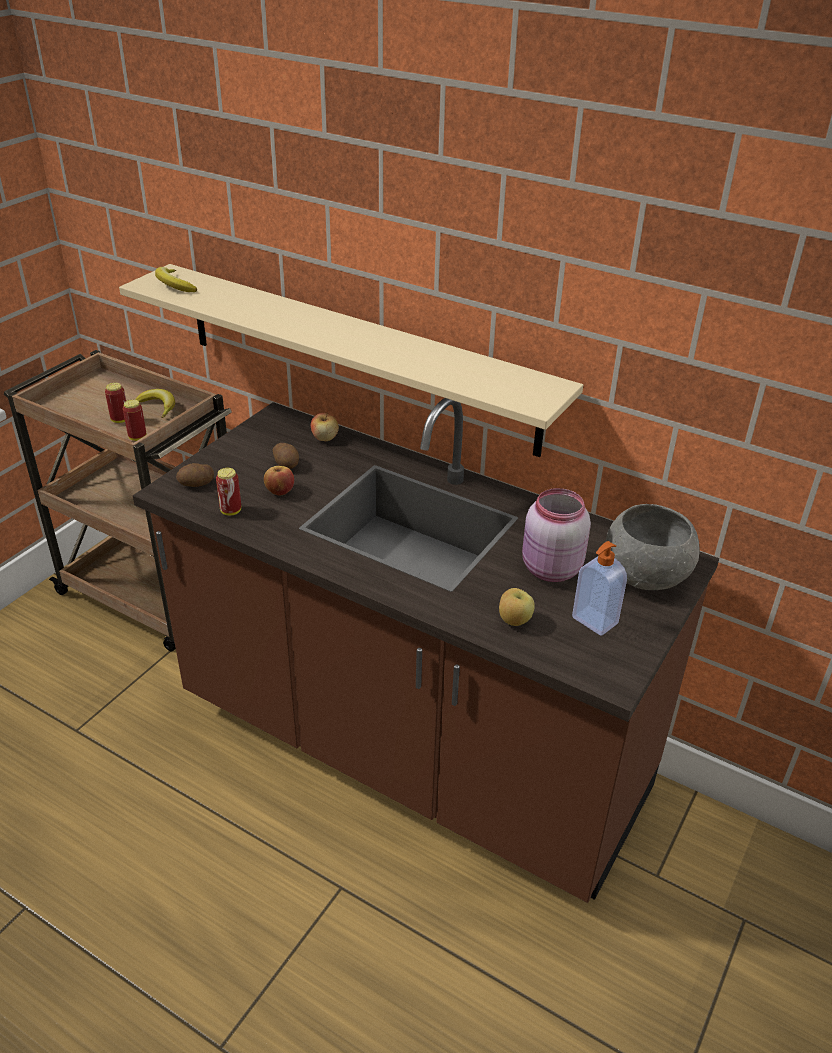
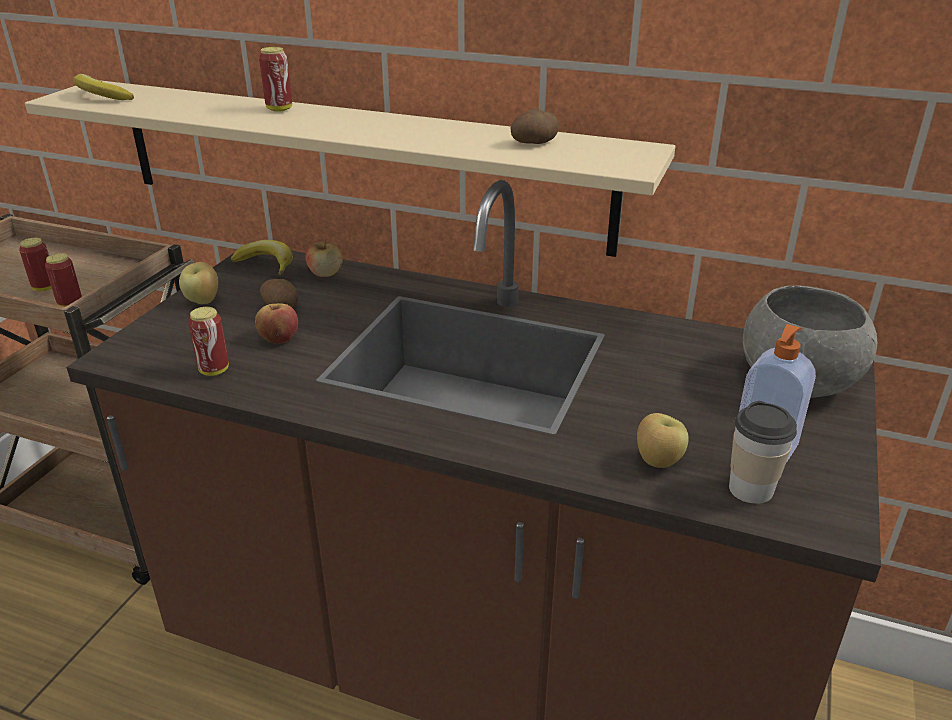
camera: 10 degrees left, 5 degrees down
(158, 406) = (96, 268): banana -> banana (267, 264)
(196, 484) = (159, 343): potato -> potato (535, 143)
(231, 452) = (203, 301): none -> apple
(301, 313) = (279, 109): none -> can
(550, 569) = (674, 390): pink jar -> none
(569, 649) = (751, 489): none -> cup

